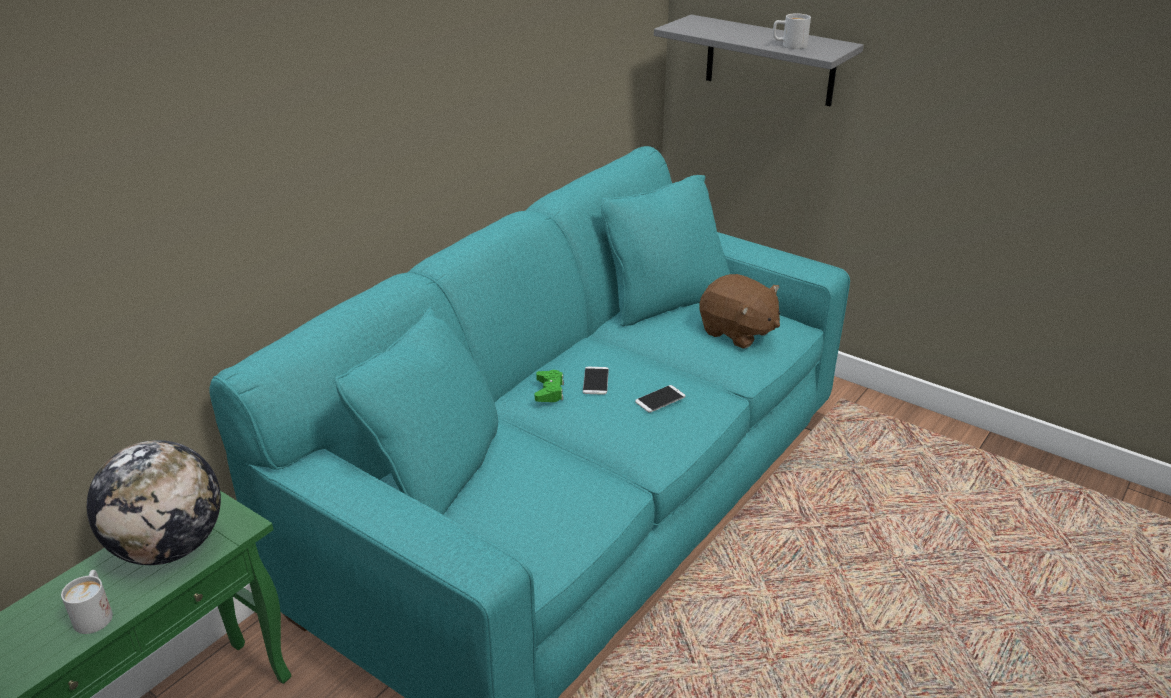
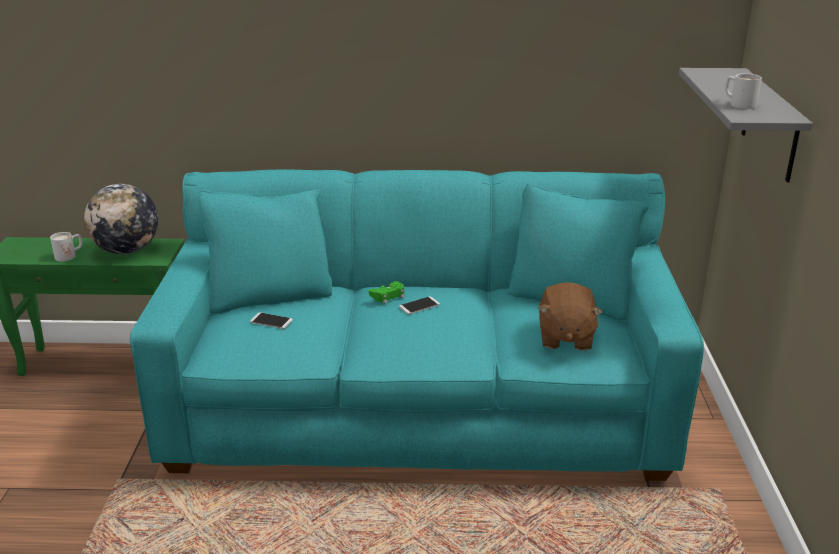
camera: 55 degrees right, 5 degrees down
(660, 399) = (428, 335): phone -> phone (271, 321)

